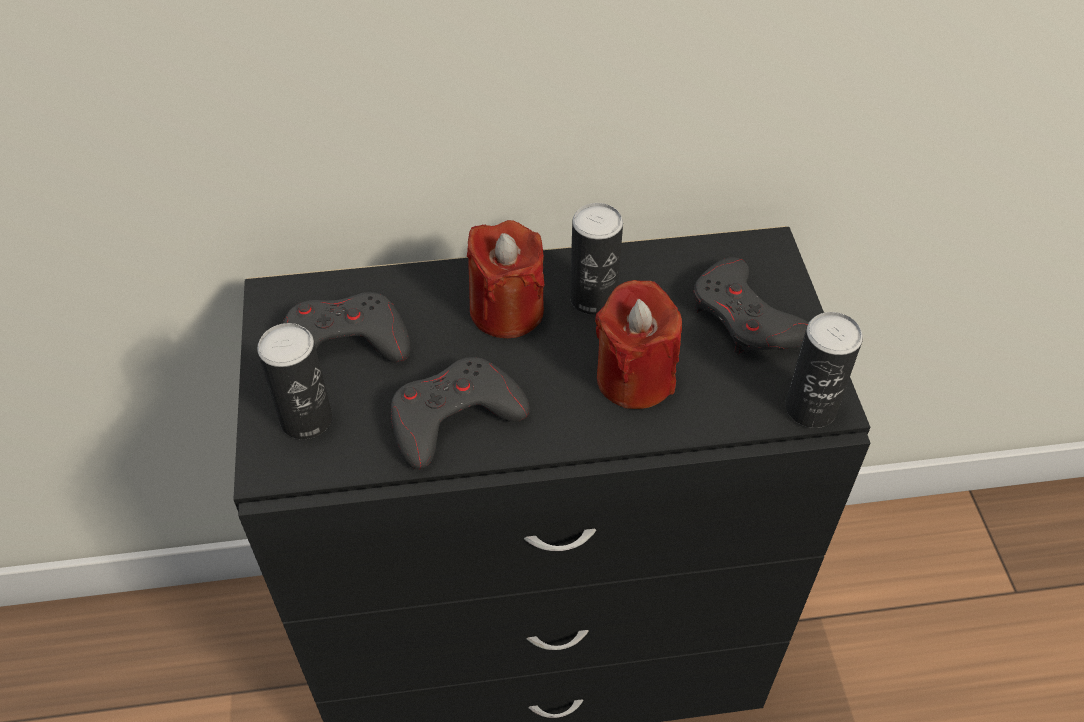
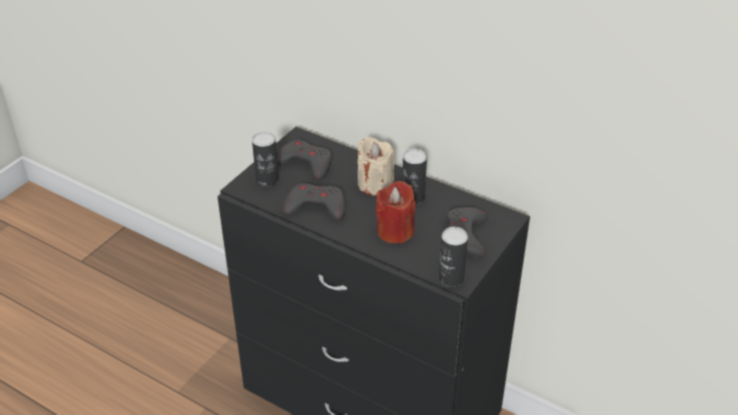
camera: 40 degrees right, 10 degrees down
(506, 311) = (375, 184): red candle -> beige candle

